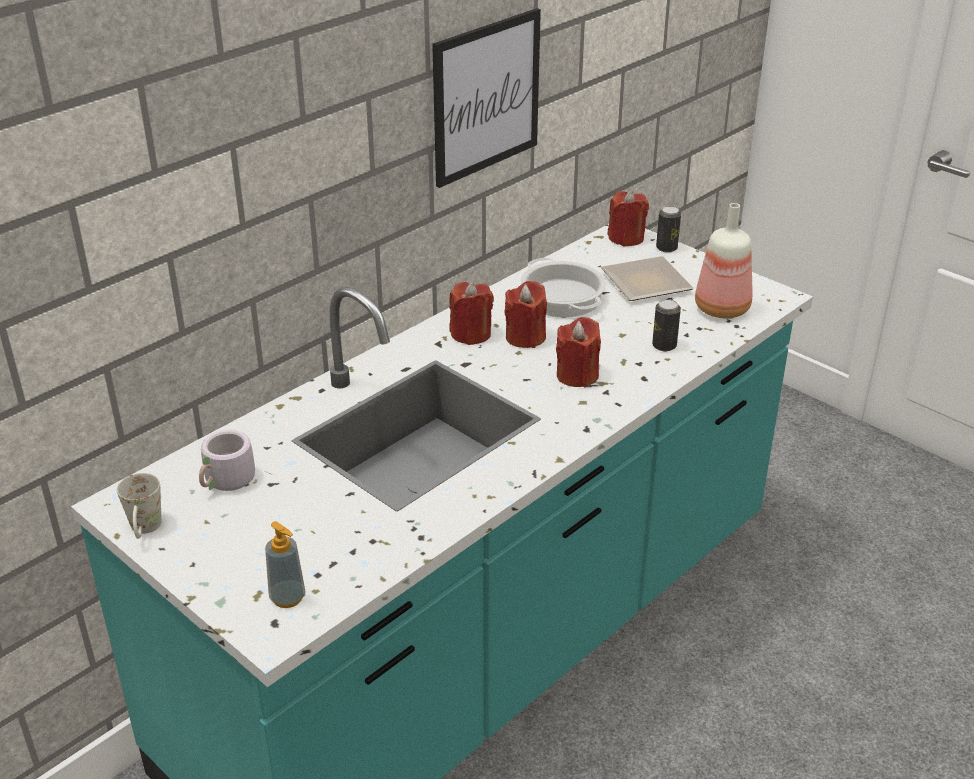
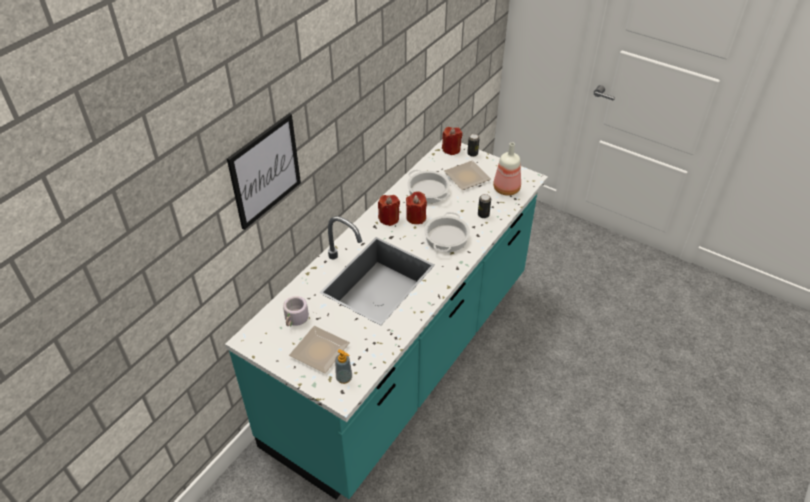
camera: 10 degrees left, 10 degrees up
(145, 531) = (266, 352): white mug -> none
(255, 539) = (319, 349): none -> plate
(486, 97) = (386, 101): picture -> picture (265, 171)
(577, 375) = (446, 237): red candle -> cooking pot

